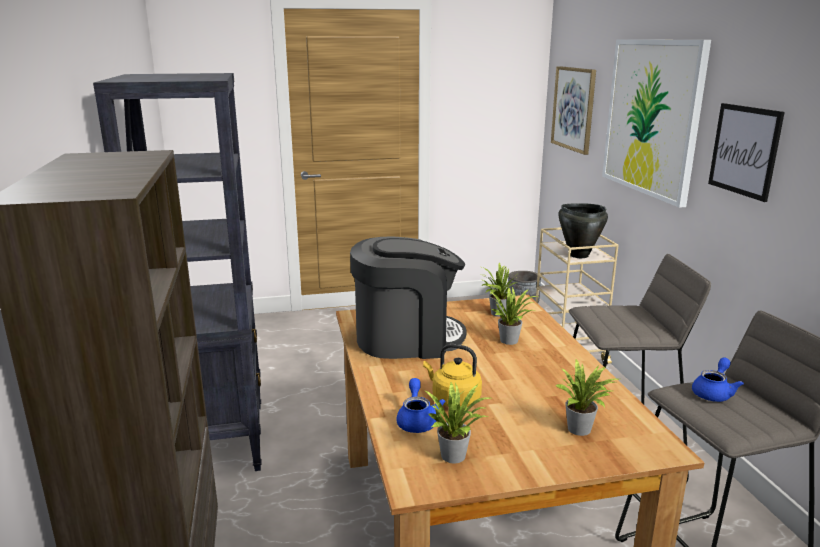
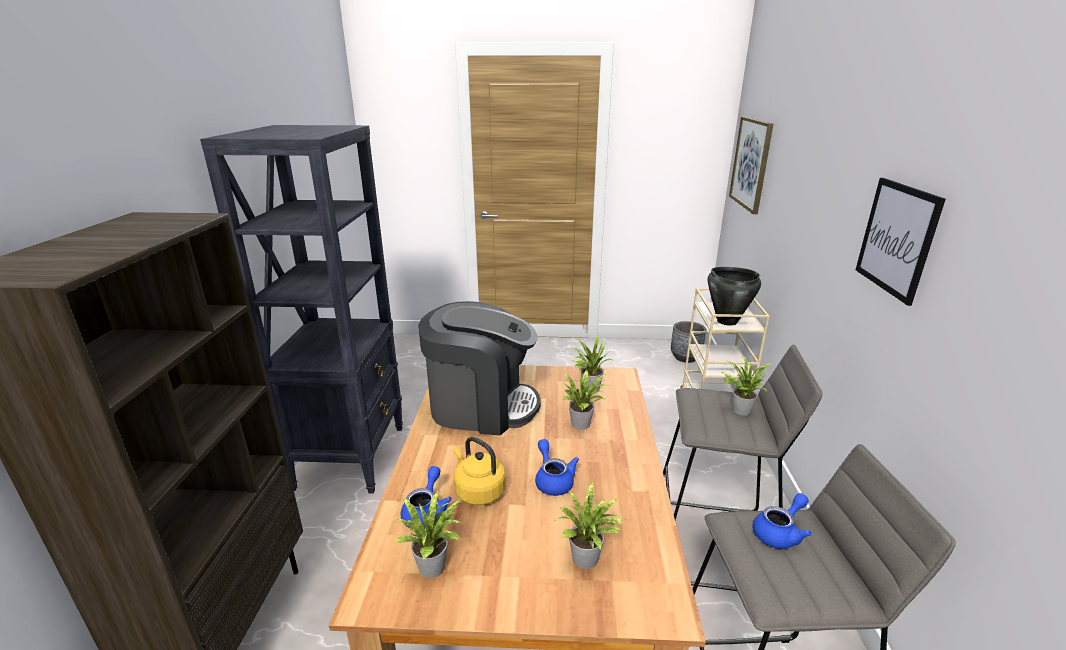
camera: 15 degrees right, 5 degrees up
(514, 382) = (553, 480): none -> blue teapot
(633, 316) = (739, 409): none -> potted plant
(652, 117) = (814, 183): picture -> none

